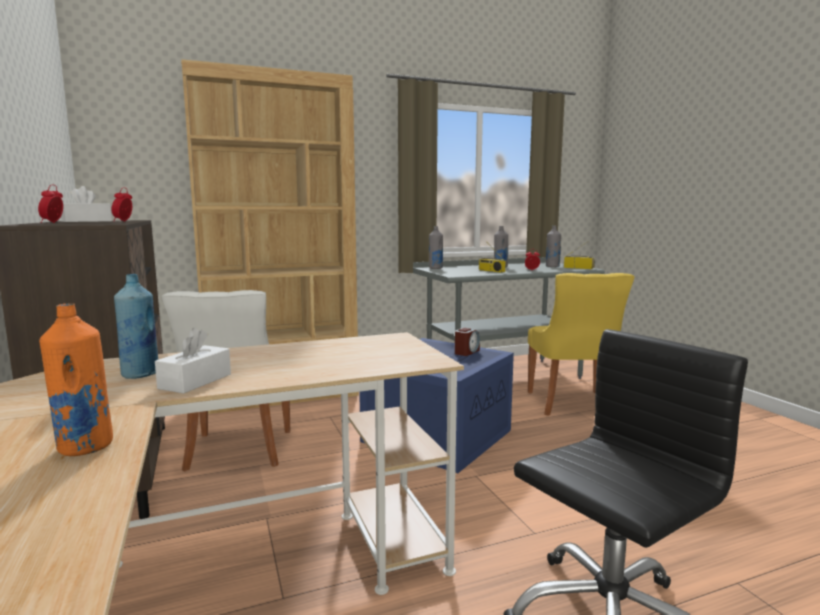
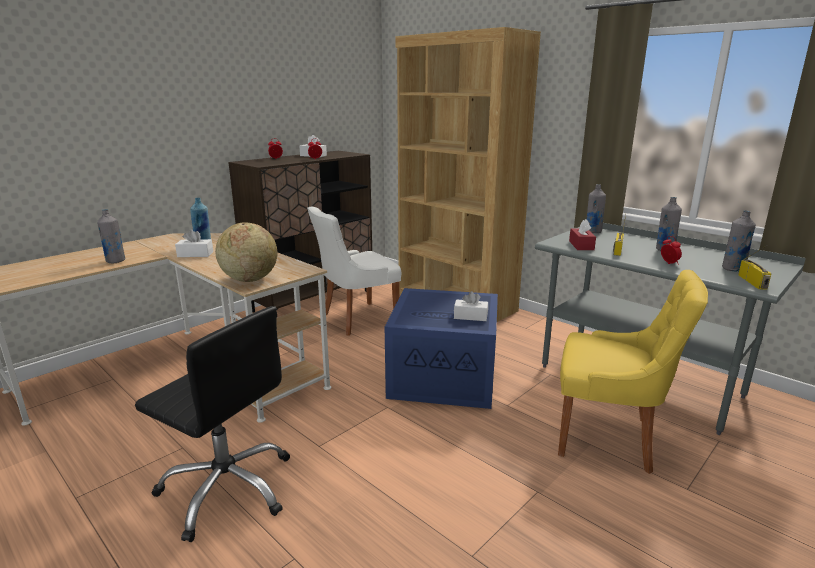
camera: 65 degrees right, 10 degrees up
(84, 447) = (115, 261): orange bottle -> grey bottle
(401, 360) = (249, 279): none -> globe
(466, 352) = (470, 316): alarm clock -> white tissue box
(469, 273) = (581, 245): none -> red tissue box
(572, 404) = (609, 437): yellow chair -> yellow chair turned 135 degrees counterclockwise

